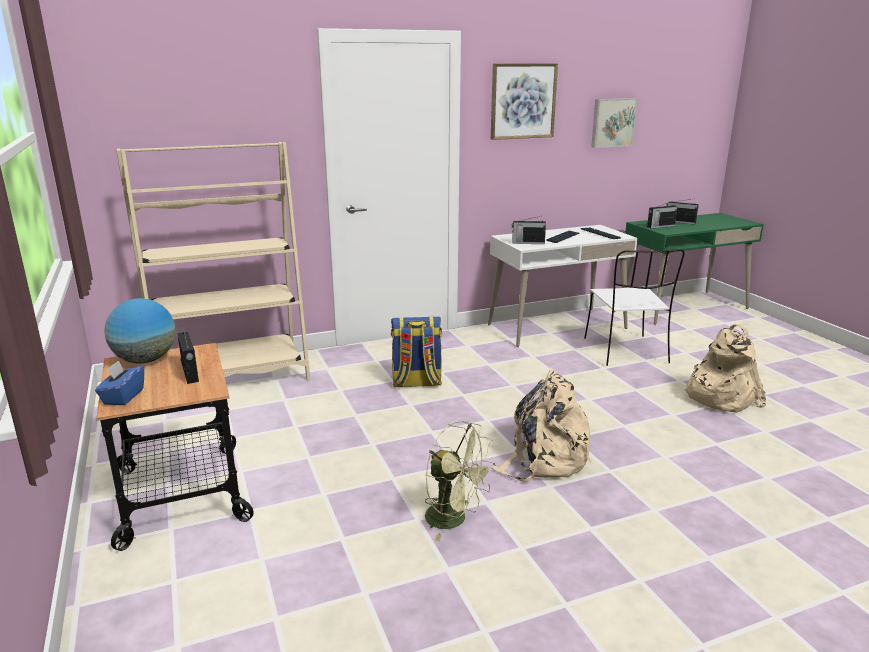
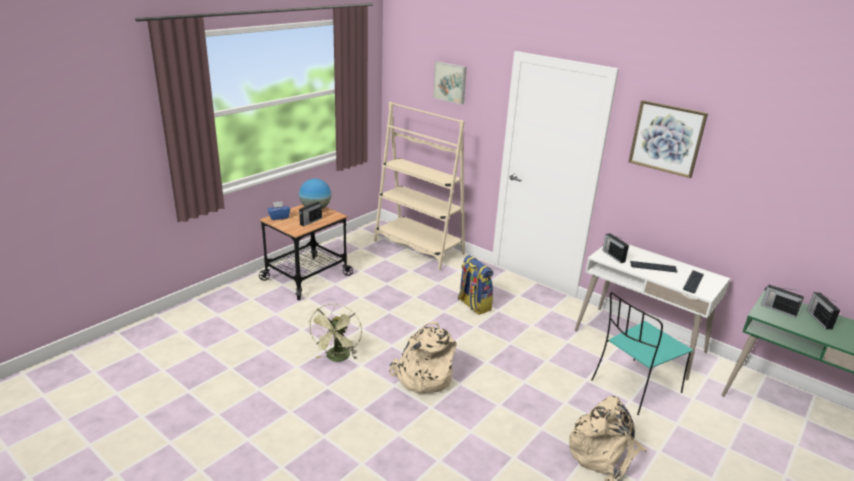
camera: 60 degrees right, 5 degrees up
(612, 122) = (769, 185): picture -> picture (450, 82)
(626, 352) = (634, 387): white chair -> turquoise chair

